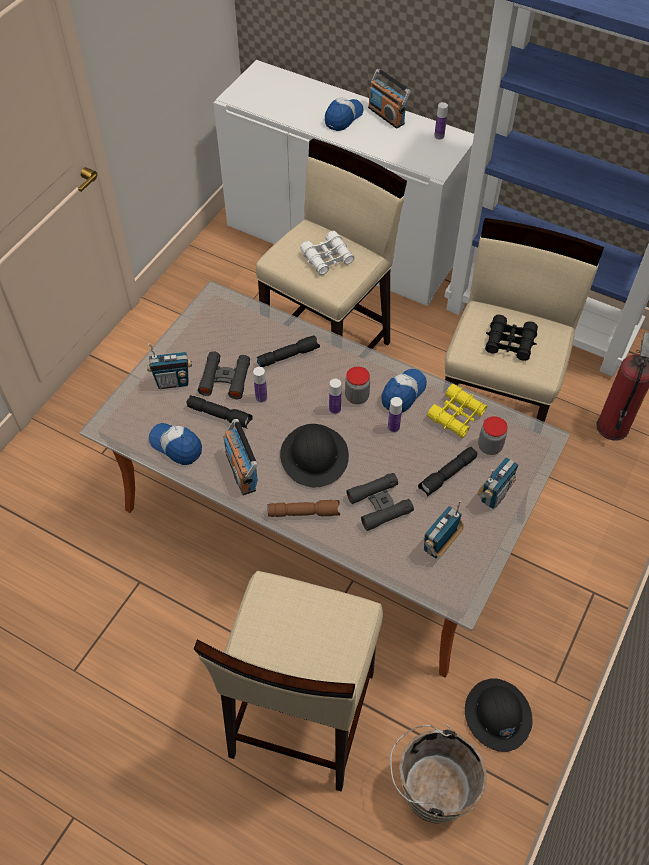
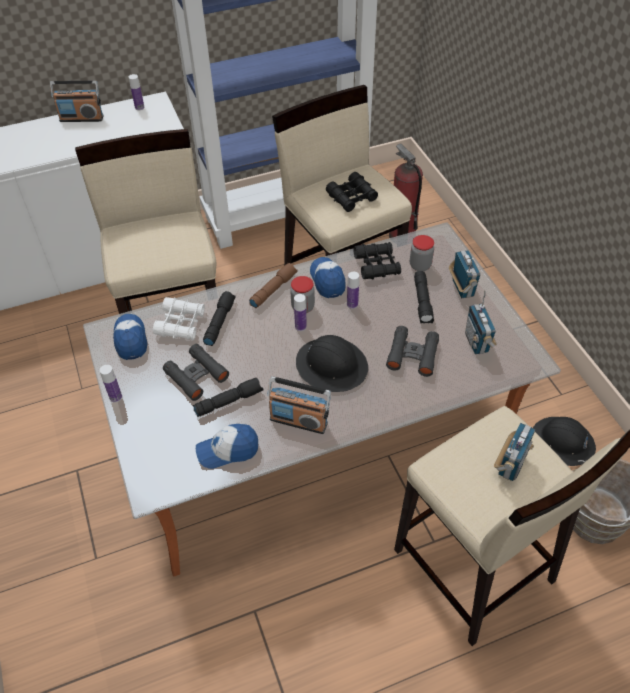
camera: 50 degrees left, 5 degrees down
(173, 382) = (159, 412): radio -> radio (510, 465)
(261, 397) = (241, 364): bottle -> bottle (115, 397)
(304, 512) = (377, 404): brown flashlight -> brown flashlight (273, 289)
(327, 258) = (161, 238): white binoculars -> white binoculars (180, 323)
(343, 118) = (50, 139): cap -> cap (130, 339)
(456, 415) = (377, 265): yellow binoculars -> black binoculars

